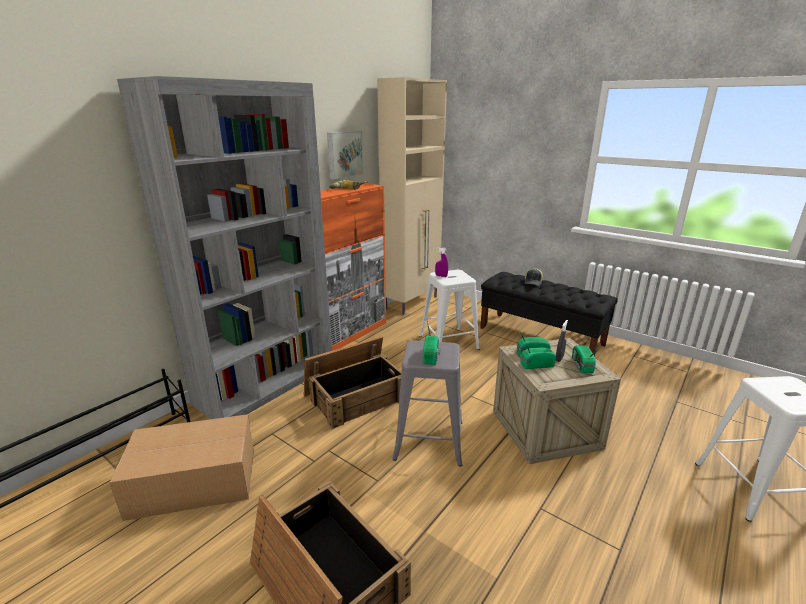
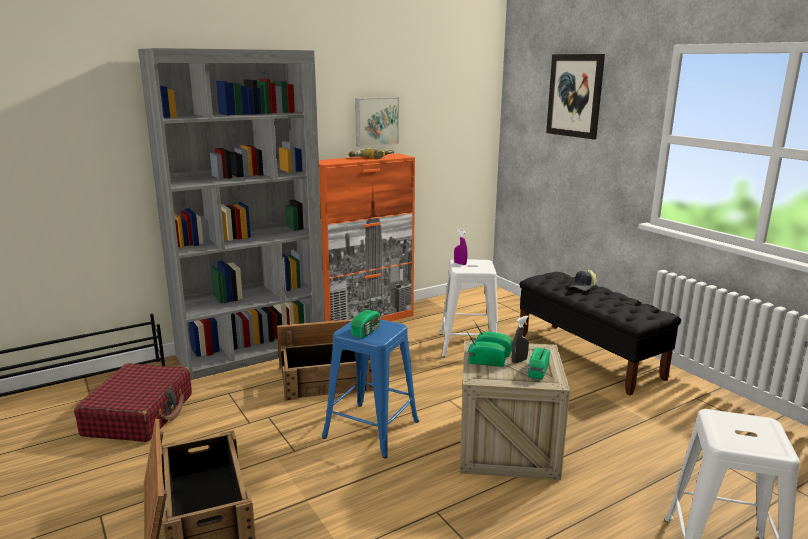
camera: 20 degrees right, 5 degrees down
(192, 481) = (139, 415): cardboard box -> red suitcase
(412, 302) = (460, 299): beige cabinet -> none
(429, 439) = (371, 429): grey stool -> blue stool
(505, 126) = (575, 95): none -> picture

